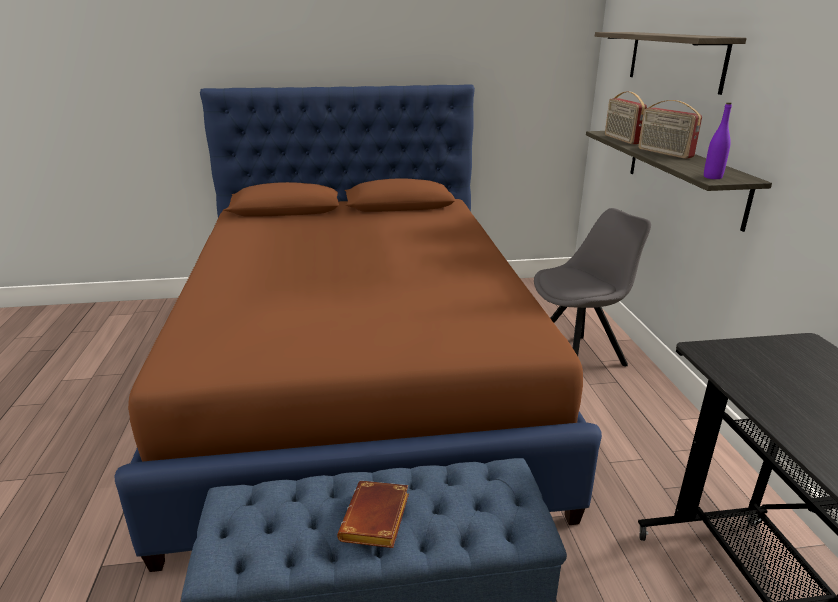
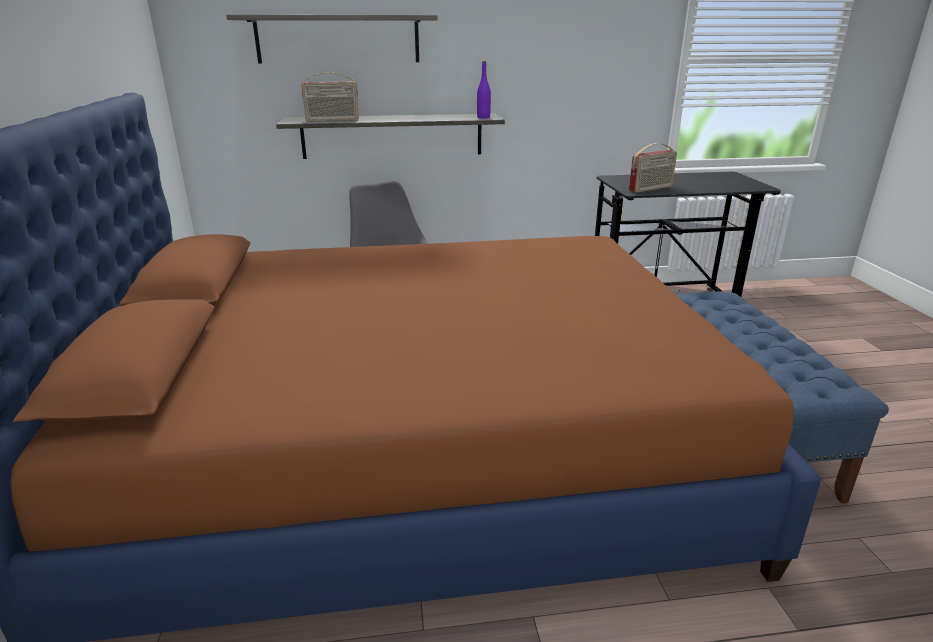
camera: 90 degrees left, 0 degrees up
(377, 521) = (767, 335): brown book -> none
(664, 153) = (399, 118): radio -> radio (651, 189)

